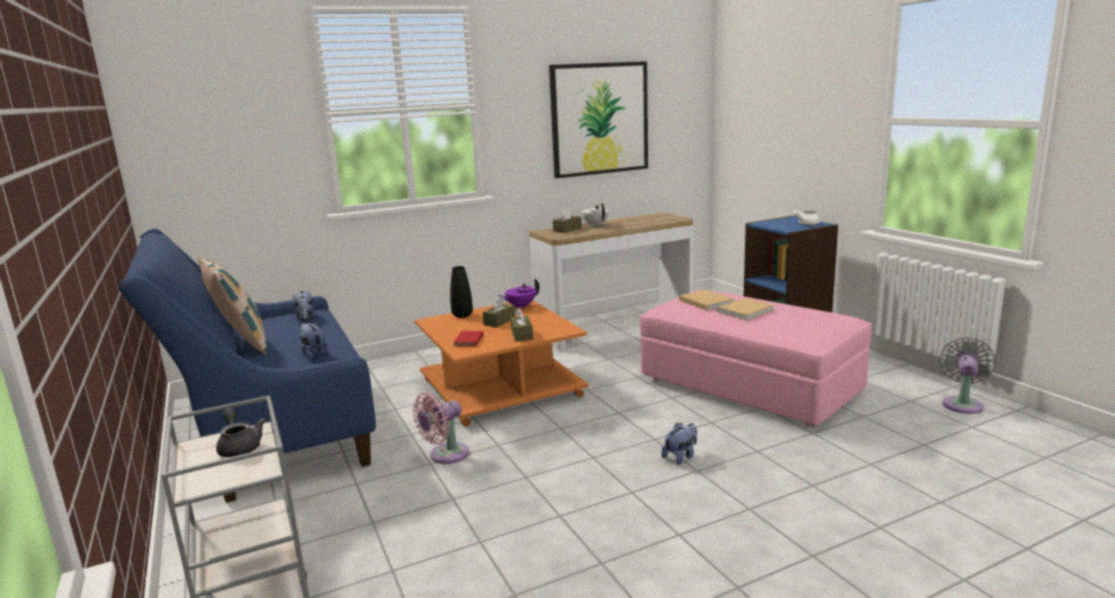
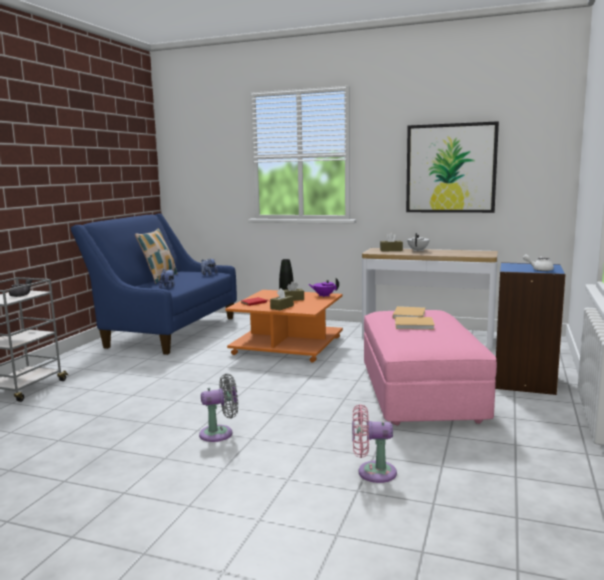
camera: 45 degrees right, 5 degrees down
(445, 455) = (197, 362): pink fan -> pink fan (372, 472)
(681, 457) = (284, 405): plush toy -> none
(962, 404) = (556, 464): grey fan -> grey fan (220, 433)

